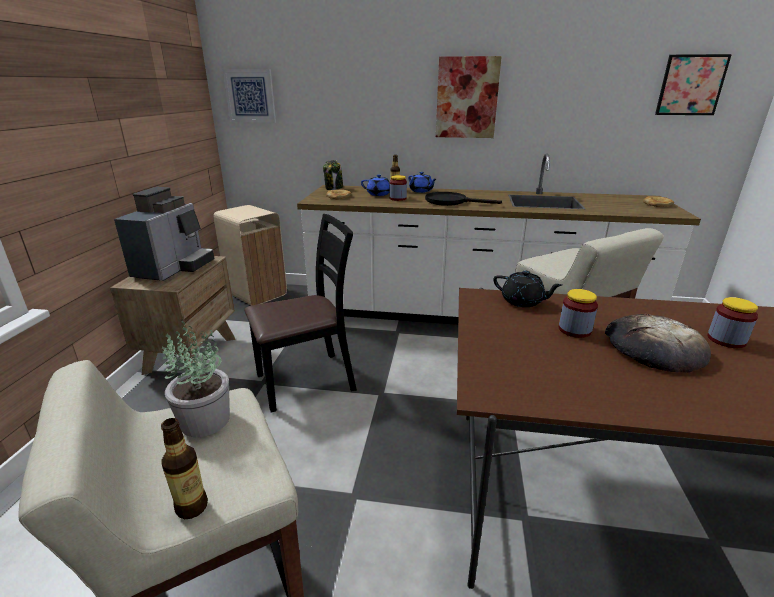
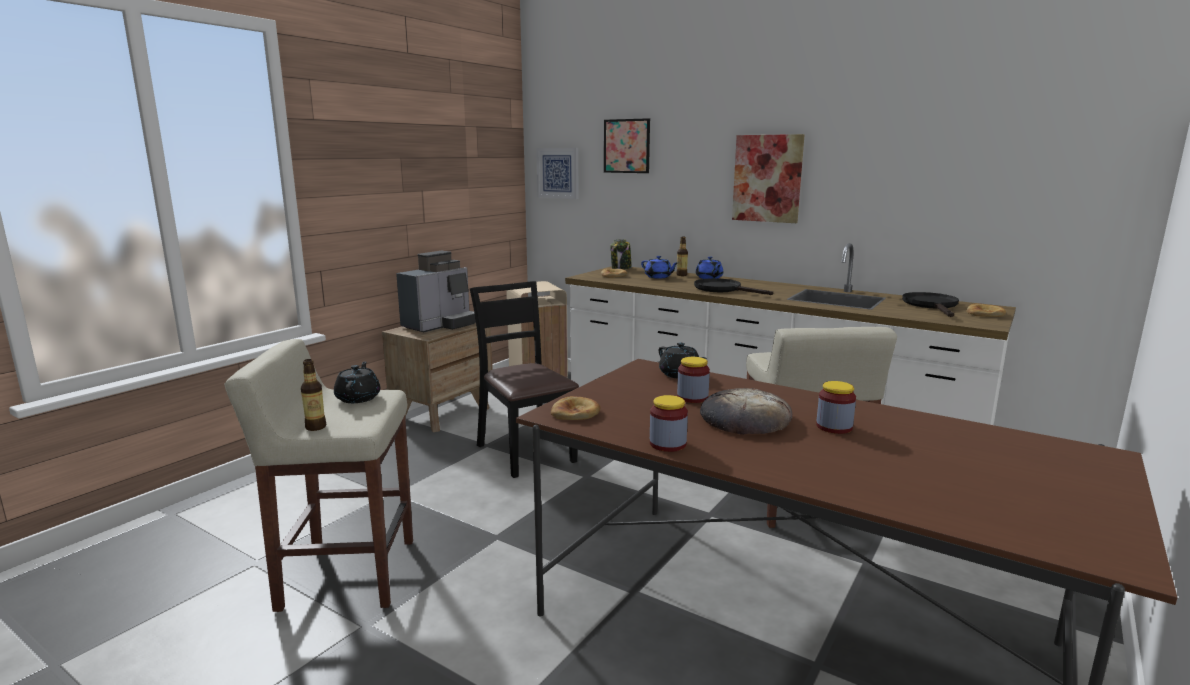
camera: 25 degrees right, 10 degrees down
(204, 420) = (358, 398): potted plant -> black teapot
(307, 381) = (526, 452): black chair -> black chair turned 120 degrees counterclockwise
(398, 198) = (670, 282): jar -> jar (667, 444)
(507, 382) = (575, 413): none -> bread
(614, 200) = (932, 305): none -> black frying pan
(691, 85) = (1046, 167): picture -> picture (626, 146)

